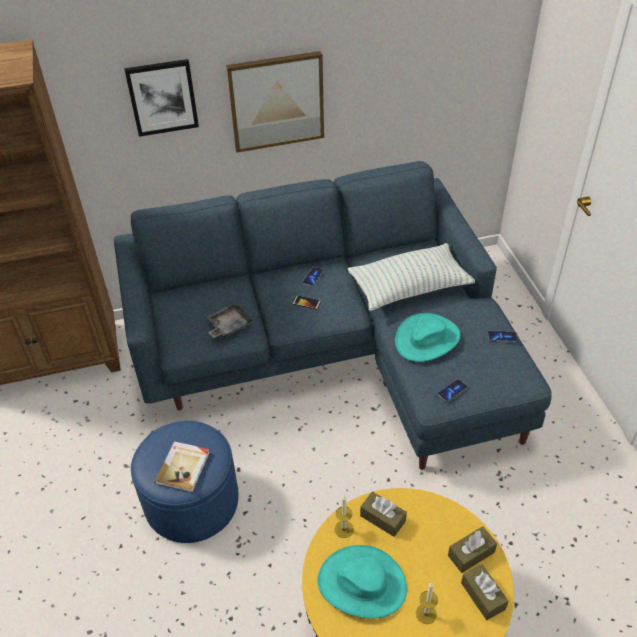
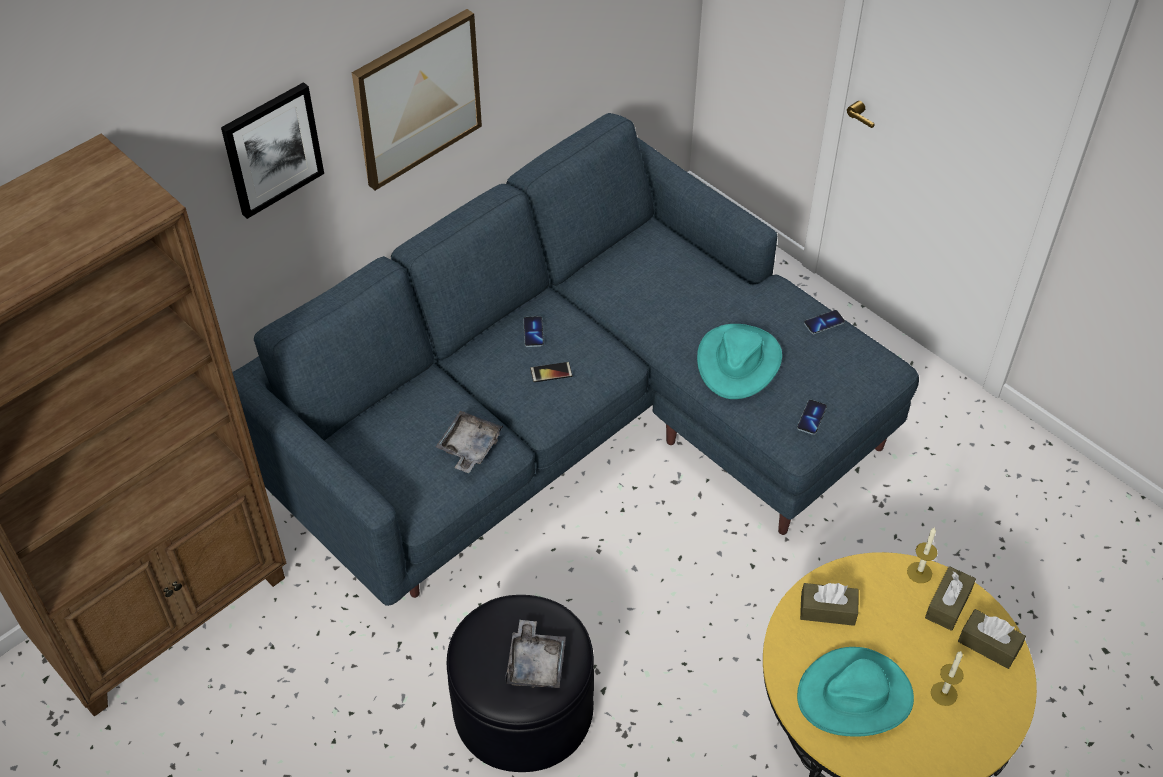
camera: 30 degrees left, 5 degrees up
(184, 467) = (535, 663): book -> grey tray
(192, 501) = (523, 708): blue ottoman -> black ottoman
(344, 529) = (792, 644): candle -> candle (919, 572)
(409, 287) = (670, 299): pillow -> none

